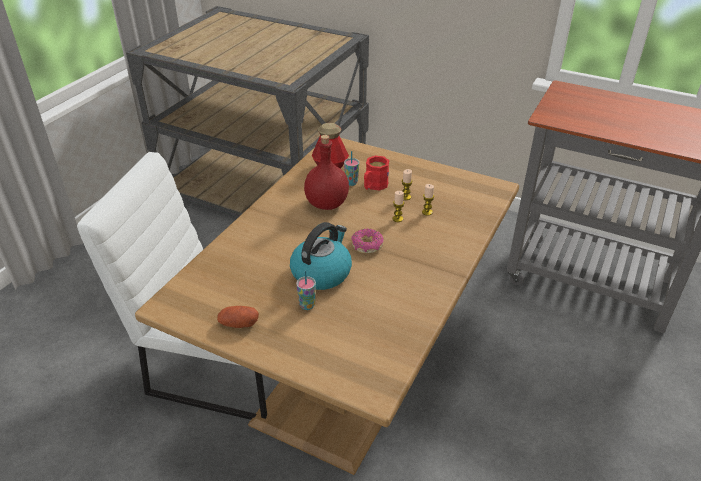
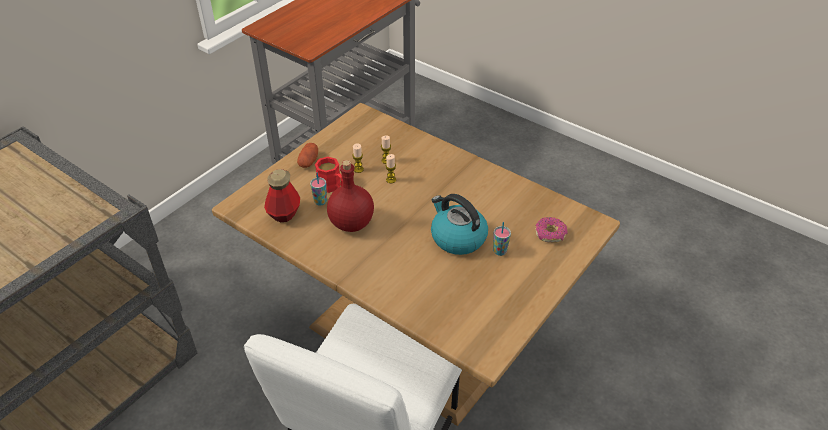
camera: 80 degrees left, 5 degrees up
(239, 324) = (518, 298): potato -> potato (308, 161)
(367, 246) = (426, 204): donut -> donut (550, 234)

